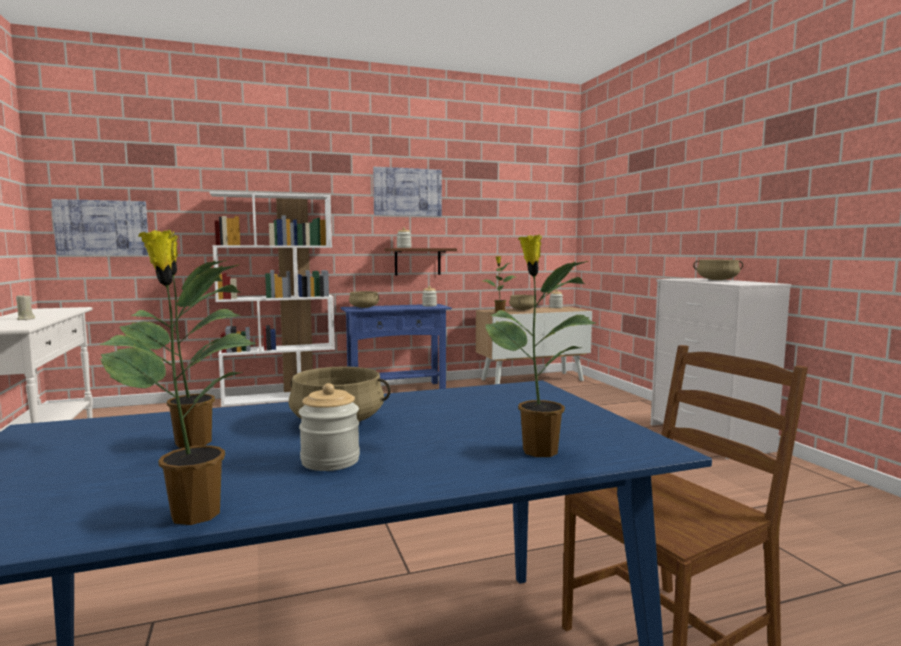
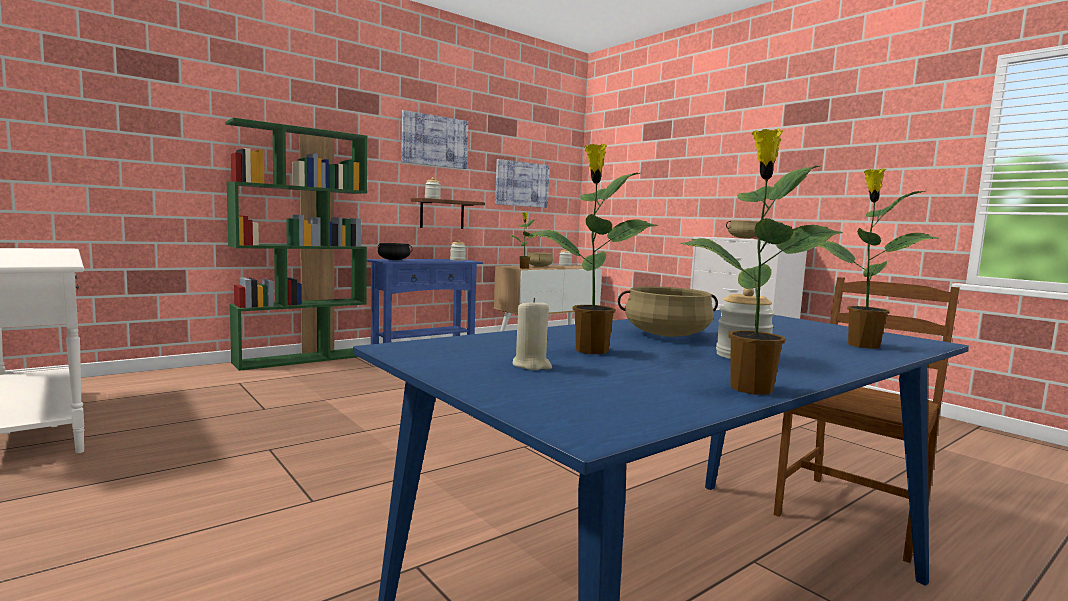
camera: 20 degrees left, 0 degrees up
(25, 319) = (34, 257): beige candle -> beige candle (531, 365)
(102, 228) = (80, 150): picture -> picture (522, 184)
(280, 397) = (301, 359): white bookcase -> green bookcase
(364, 307) = (394, 260): beige cooking pot -> black cooking pot

